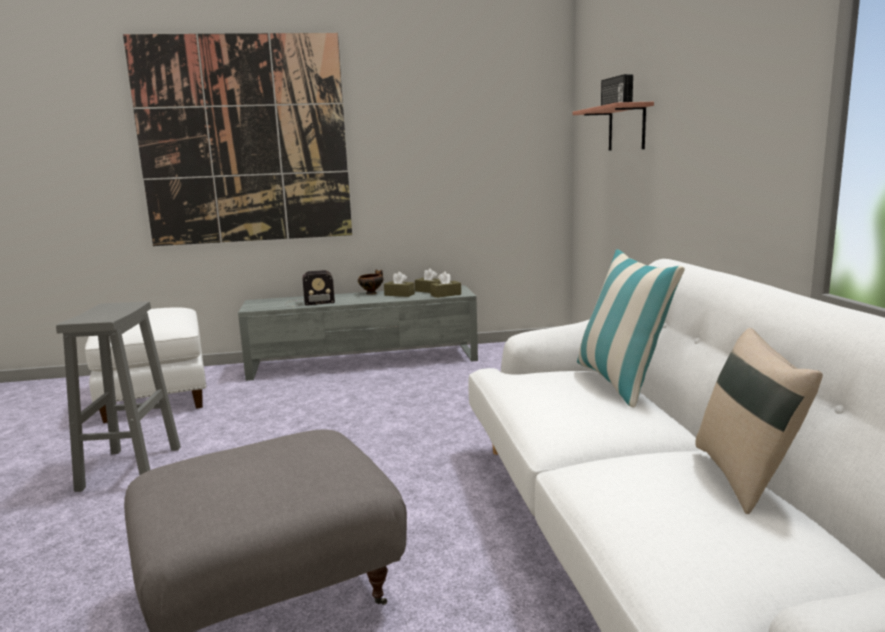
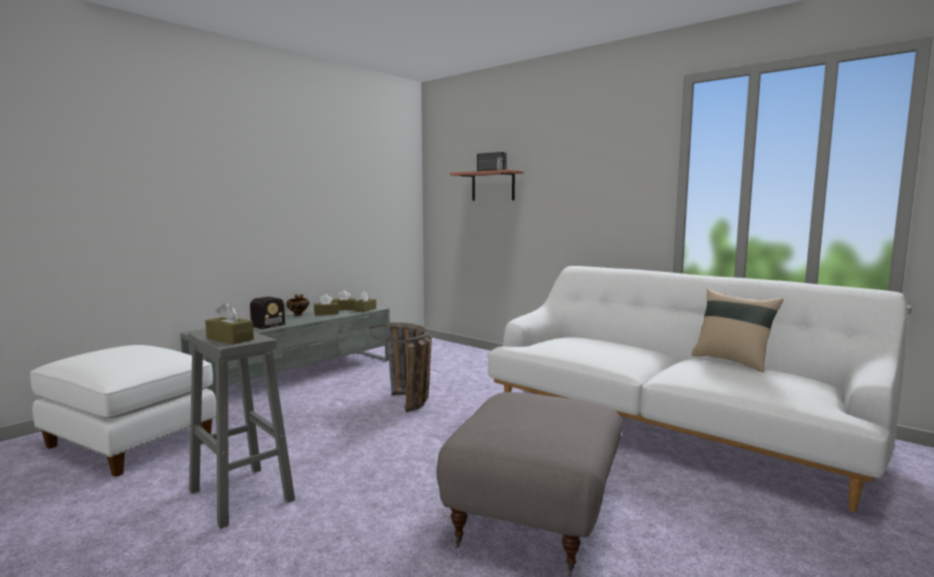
camera: 40 degrees left, 5 degrees down
(91, 315) = (230, 339): none -> brown tissue box
(244, 140) = (182, 176): picture -> none
(398, 421) = (410, 406): none -> basket
(620, 382) = (597, 338): pillow -> none

